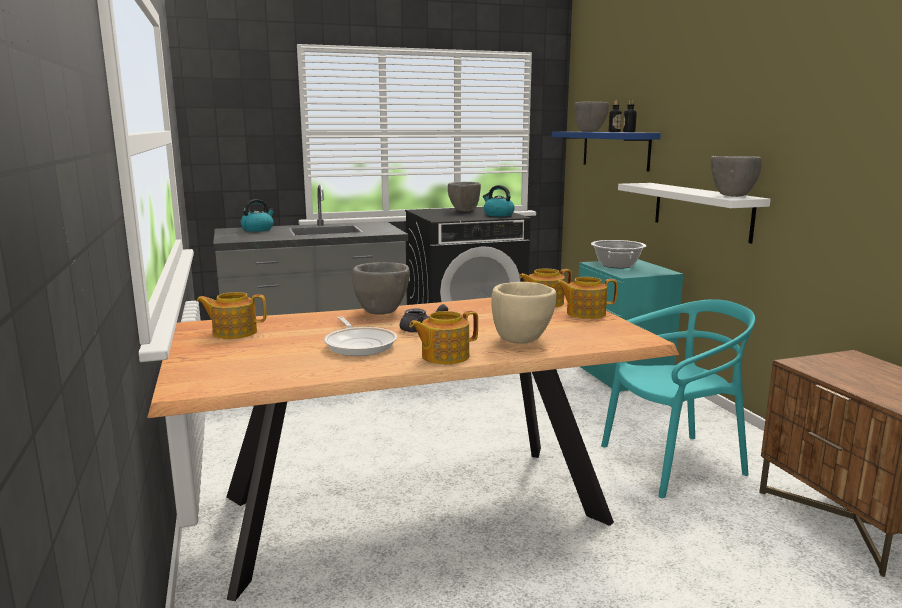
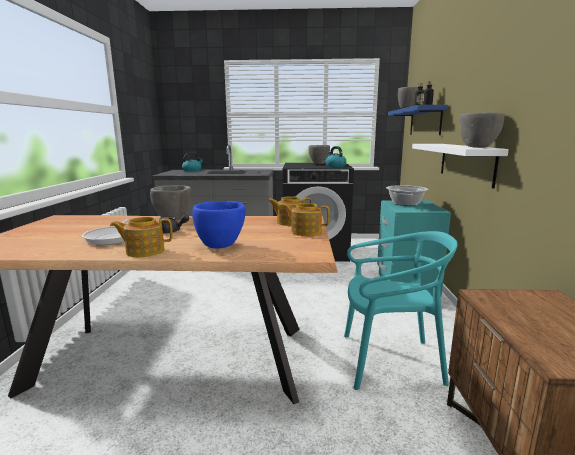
camera: 20 degrees right, 0 degrees up
(234, 332) = (67, 223): teapot -> none
(522, 340) = (221, 246): beige bowl -> blue bowl

